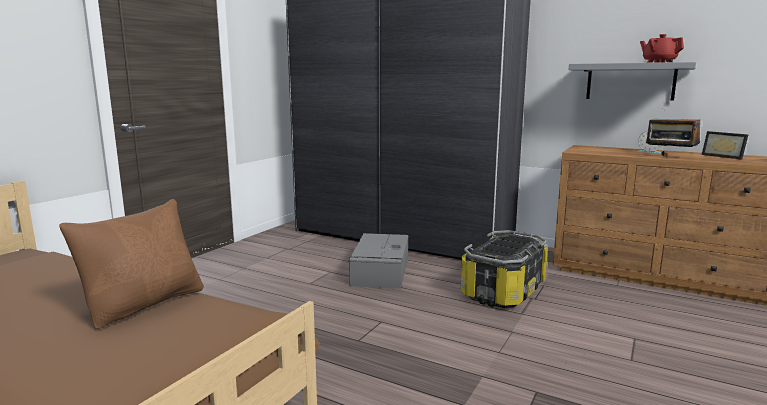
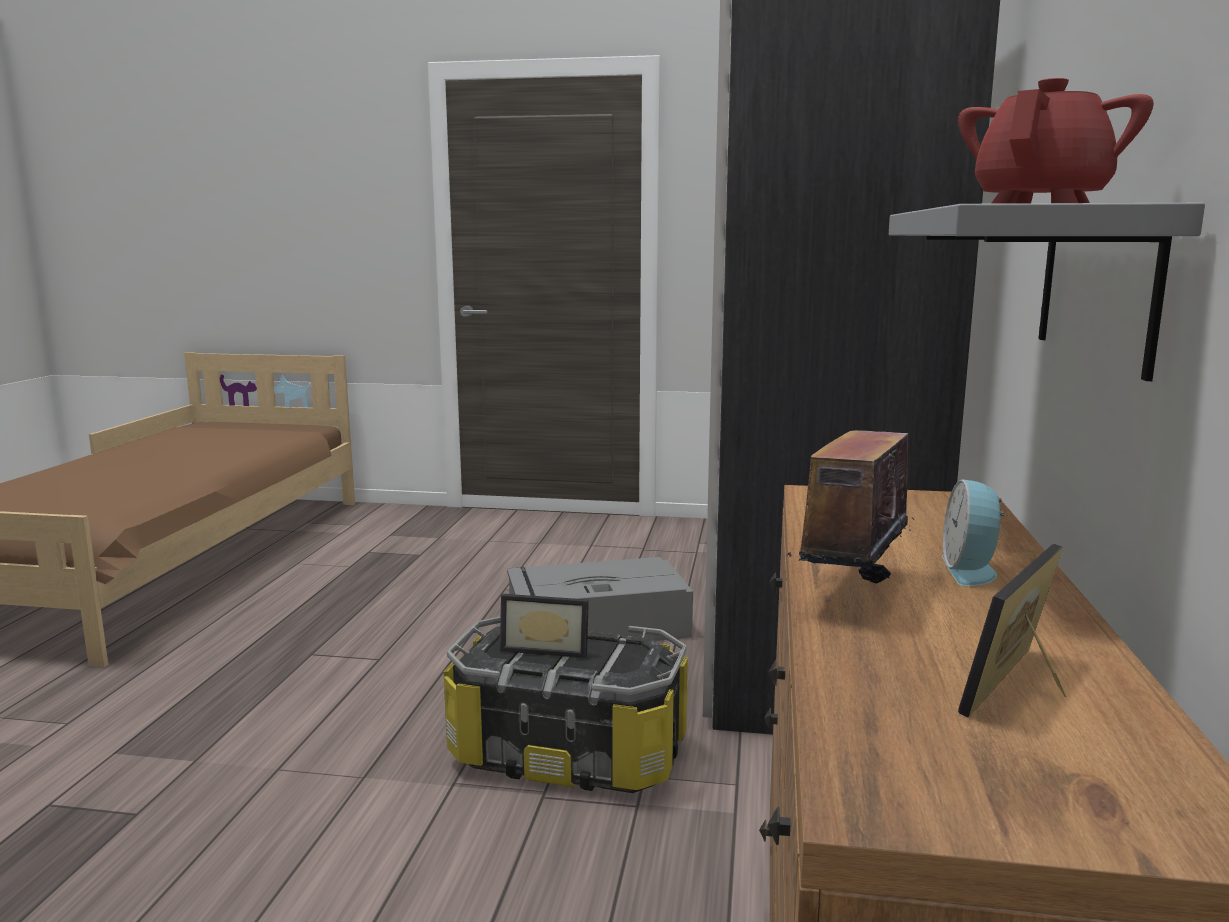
camera: 70 degrees right, 0 degrees up
(145, 304) = (150, 481): brown pillow -> none
(501, 248) = (546, 648): none -> picture frame

